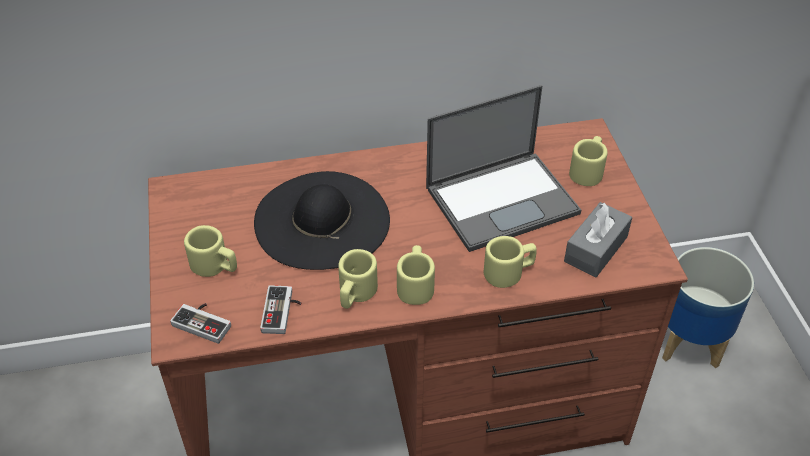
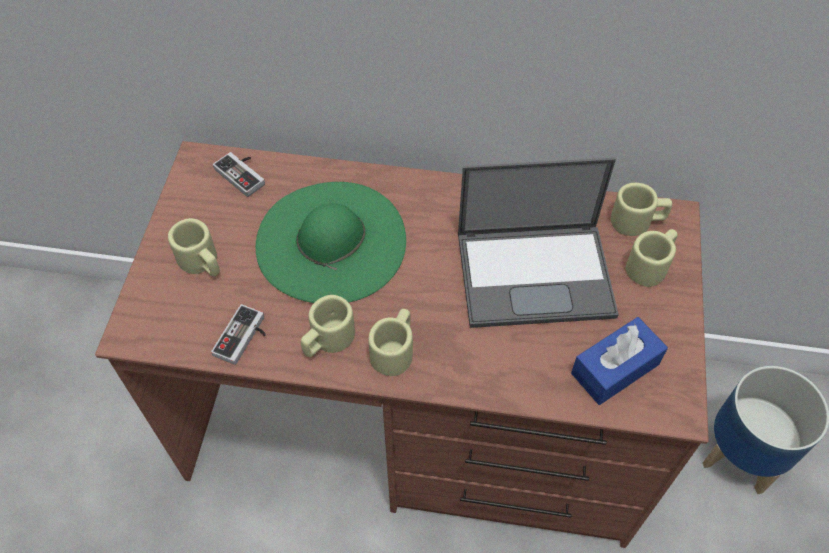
camera: 20 degrees right, 10 degrees up
(204, 322) = (164, 324): game controller -> game controller (244, 174)
(322, 220) = (331, 241): black hat -> green hat
(509, 272) = (503, 366): beige mug -> beige mug (637, 221)
(596, 249) = (615, 368): grey tissue box -> blue tissue box

